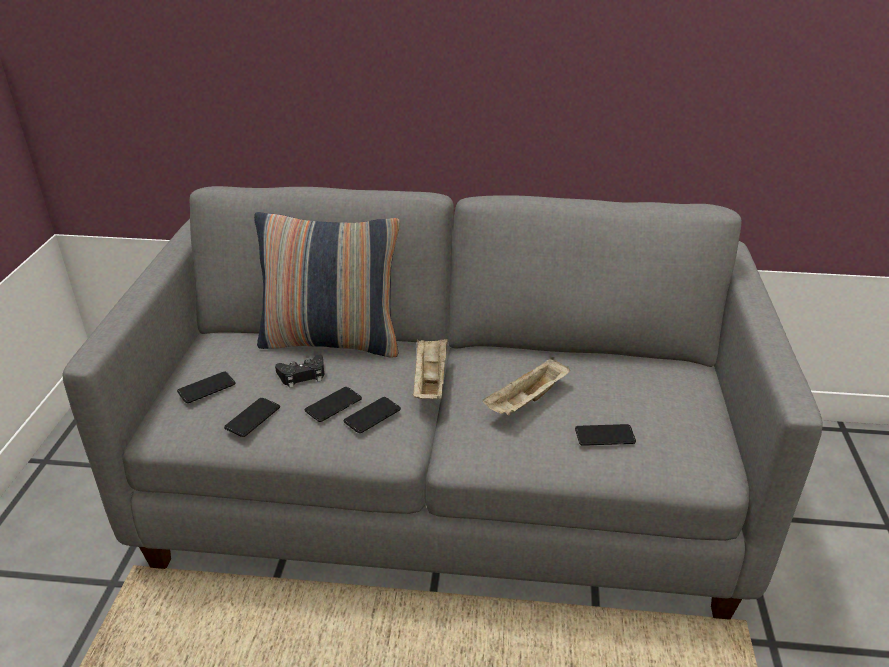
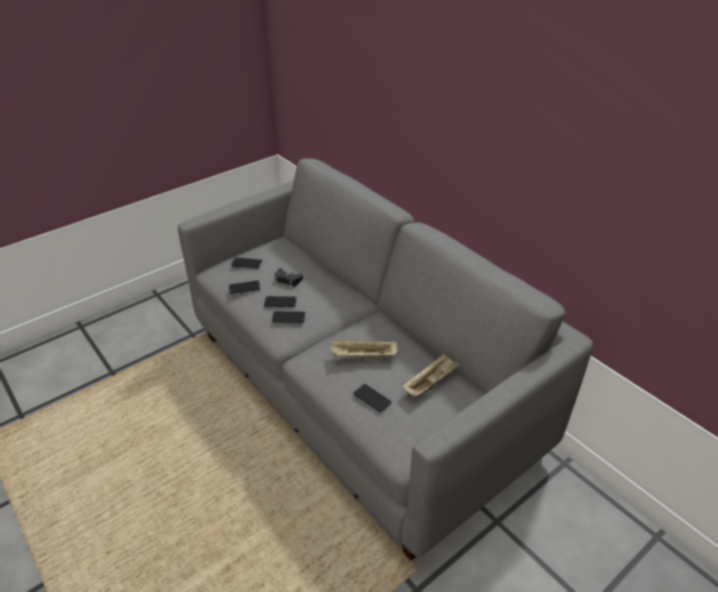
camera: 45 degrees right, 5 degrees up
(331, 341) = (323, 271): pillow -> none
(430, 381) = (339, 318): beige tray -> beige tray (431, 382)

